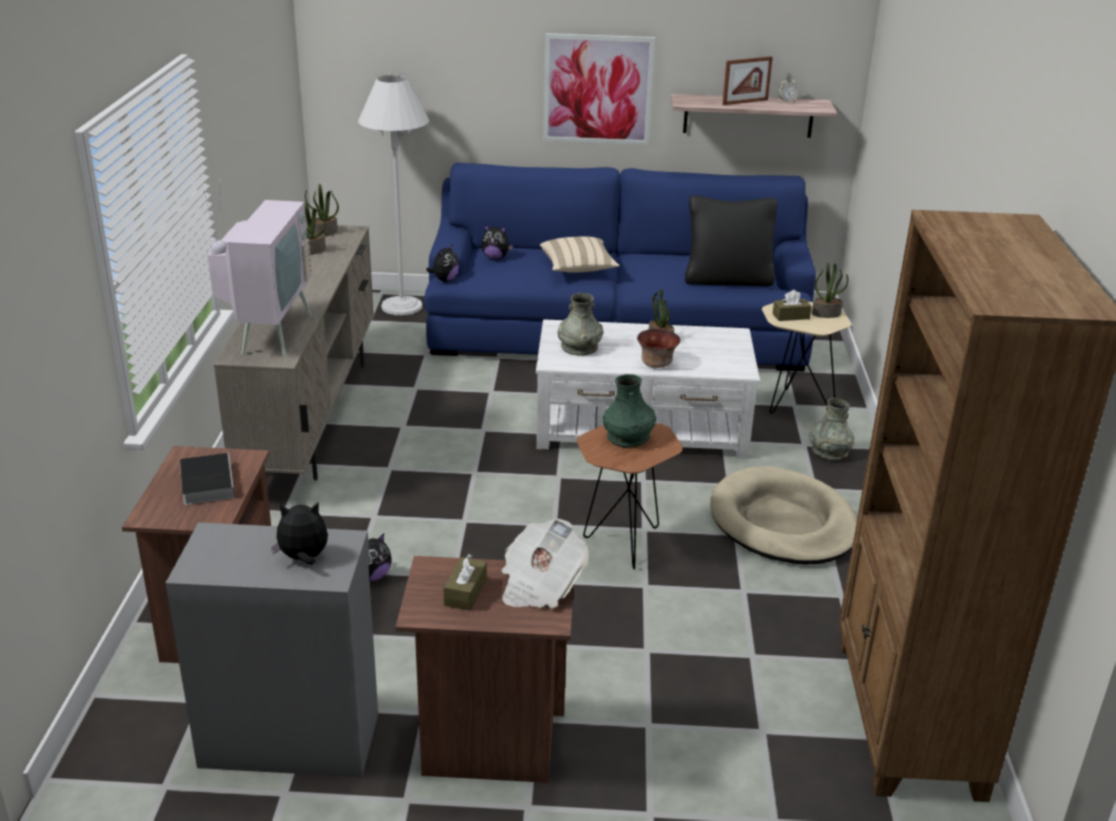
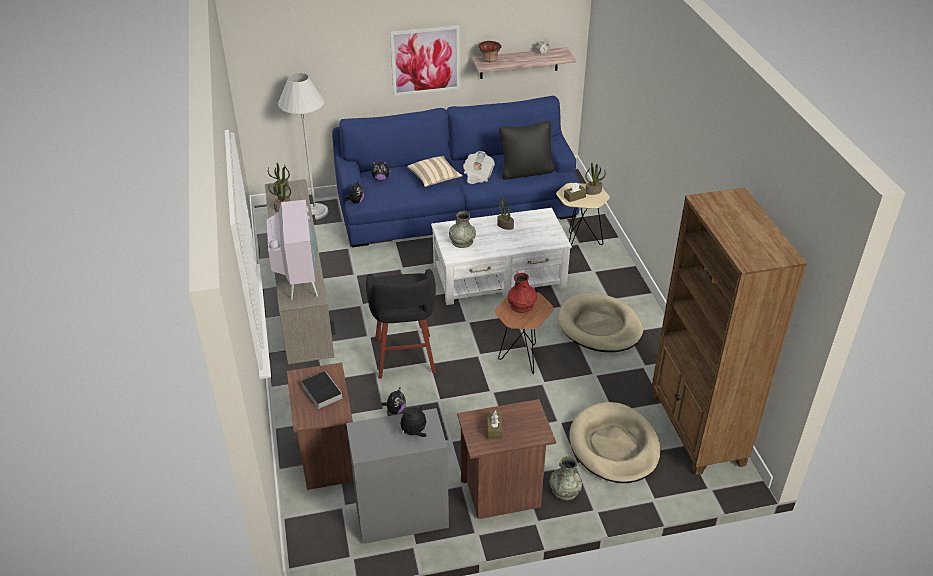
camera: 15 degrees left, 10 degrees up
(429, 507) = (404, 358): none -> black stool
(540, 585) = (528, 416): newspaper -> newspaper (477, 175)
(628, 437) = (521, 305): green vase -> red vase
(656, 363) = (510, 245): bowl -> bowl (489, 60)
(733, 710) = (614, 446): none -> beige dog bed
(745, 102) = (519, 58): picture frame -> none
(829, 452) = (608, 273): grey vase -> grey vase (565, 490)

